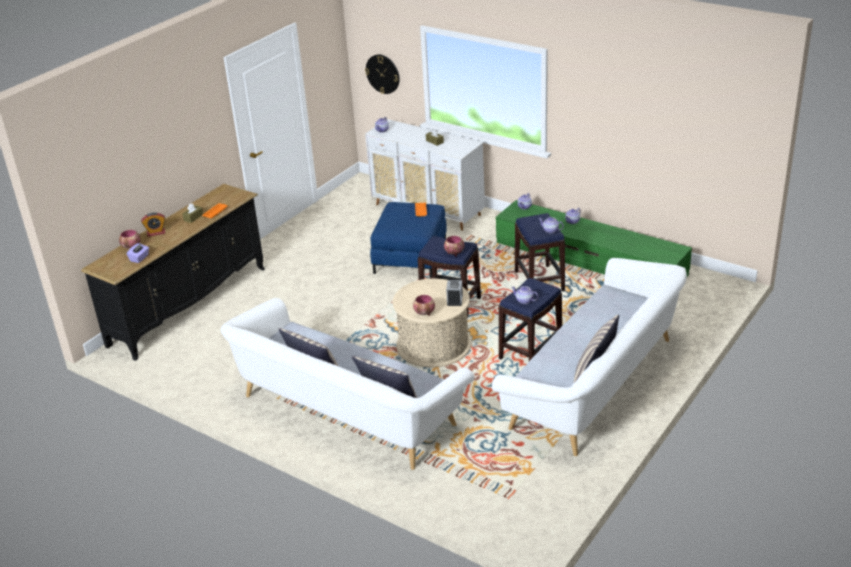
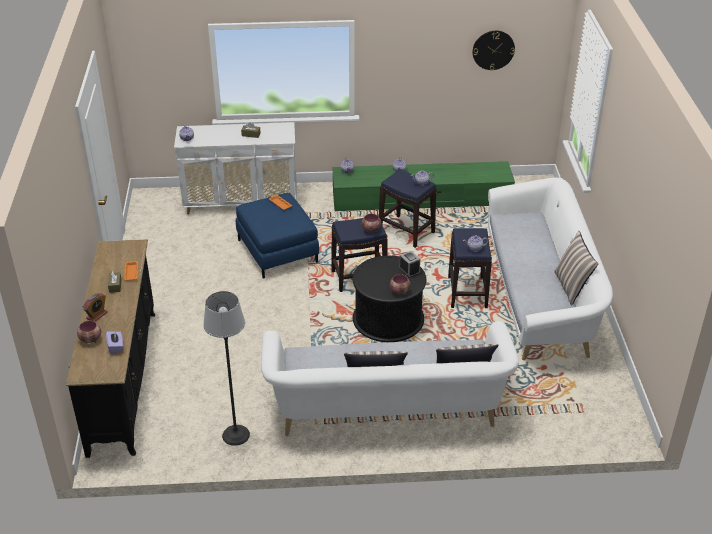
camera: 40 degrees left, 5 degrees up
(213, 379) = (235, 435): none -> floor lamp
(383, 74) = (161, 82): wall clock -> wall clock (493, 50)
(433, 345) = (388, 318): beige coffee table -> black coffee table

